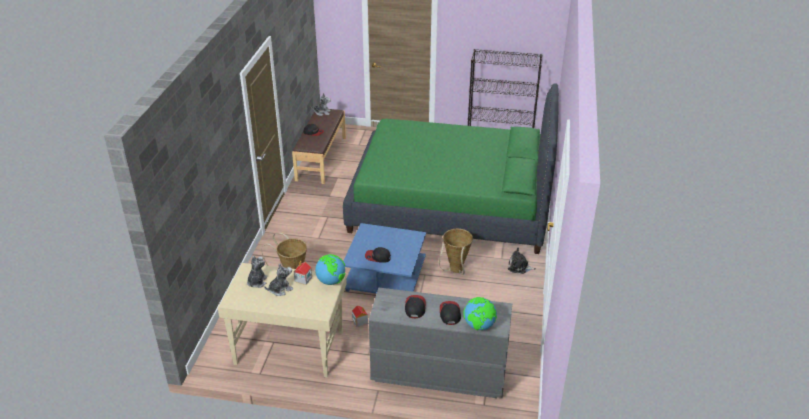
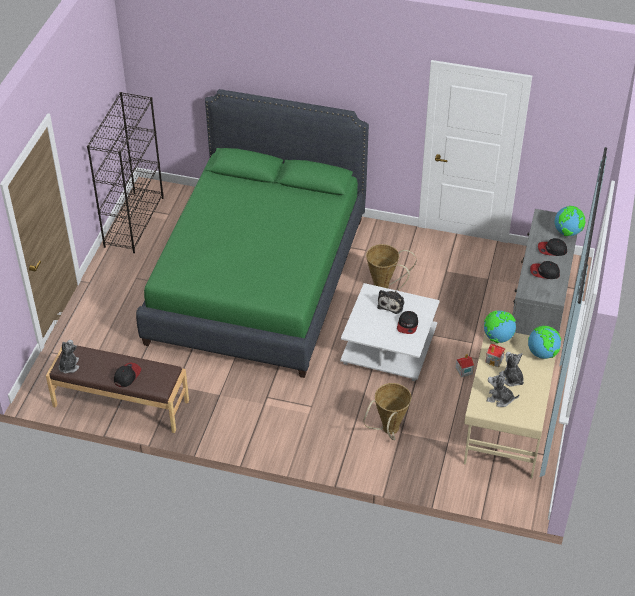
camera: 85 degrees left, 10 degrees up
(311, 309) = (542, 353): none -> globe
(386, 276) = (390, 346): blue coffee table -> white coffee table
(519, 267) = (381, 238): plush toy -> plush toy (391, 304)

